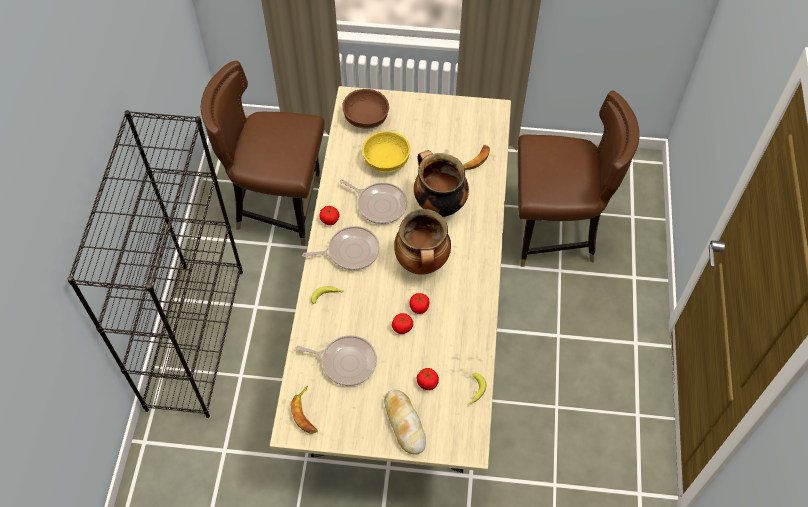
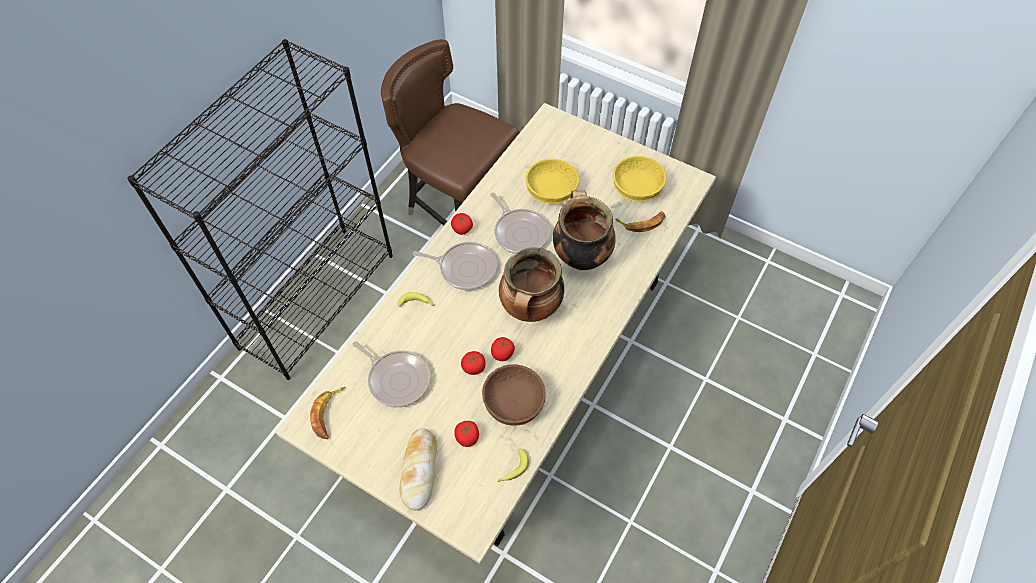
camera: 25 degrees right, 0 degrees up
(366, 118) = (553, 142): brown bowl -> brown bowl (513, 403)
(454, 132) = (637, 188): none -> yellow bowl
(554, 233) = (719, 339): brown chair -> none

